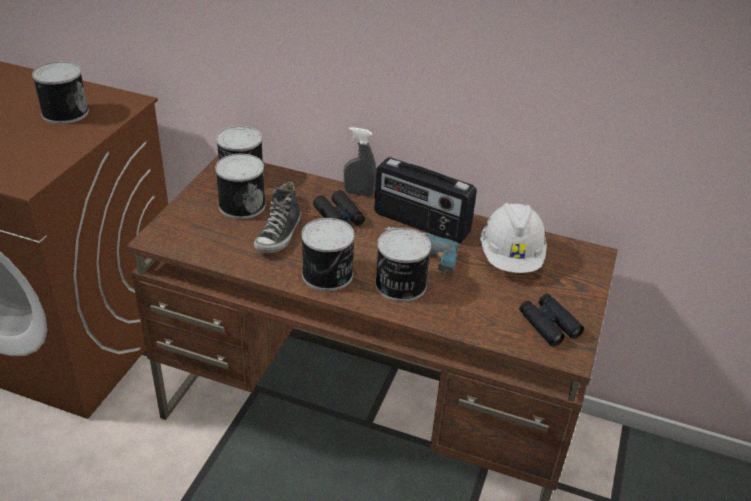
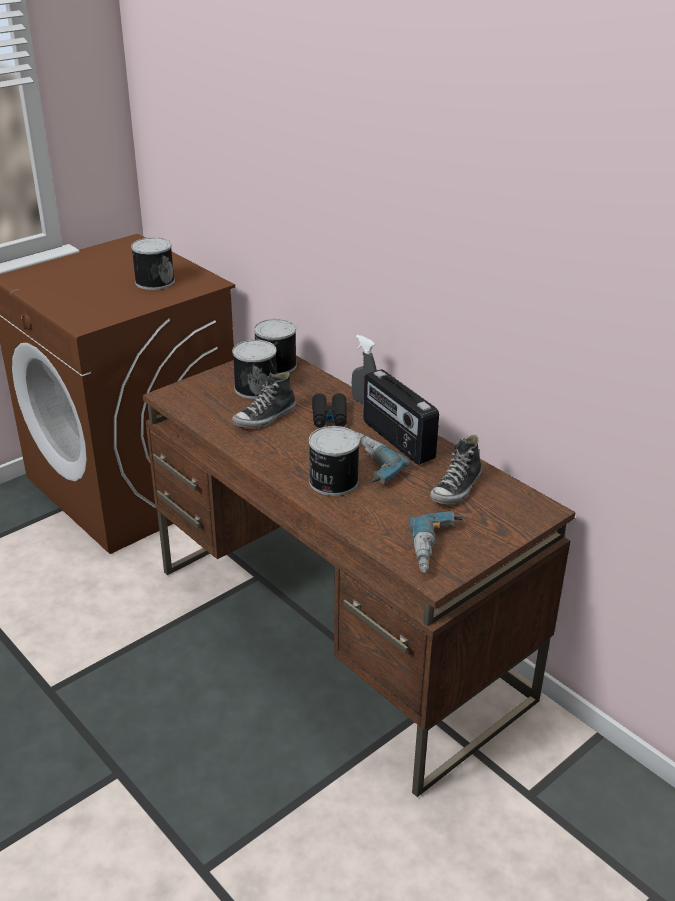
camera: 30 degrees right, 5 degrees down
(328, 275) = (279, 457): can -> none
(511, 258) = (456, 489): white hard hat -> shoe
(548, 325) = (438, 550): black binoculars -> power drill

